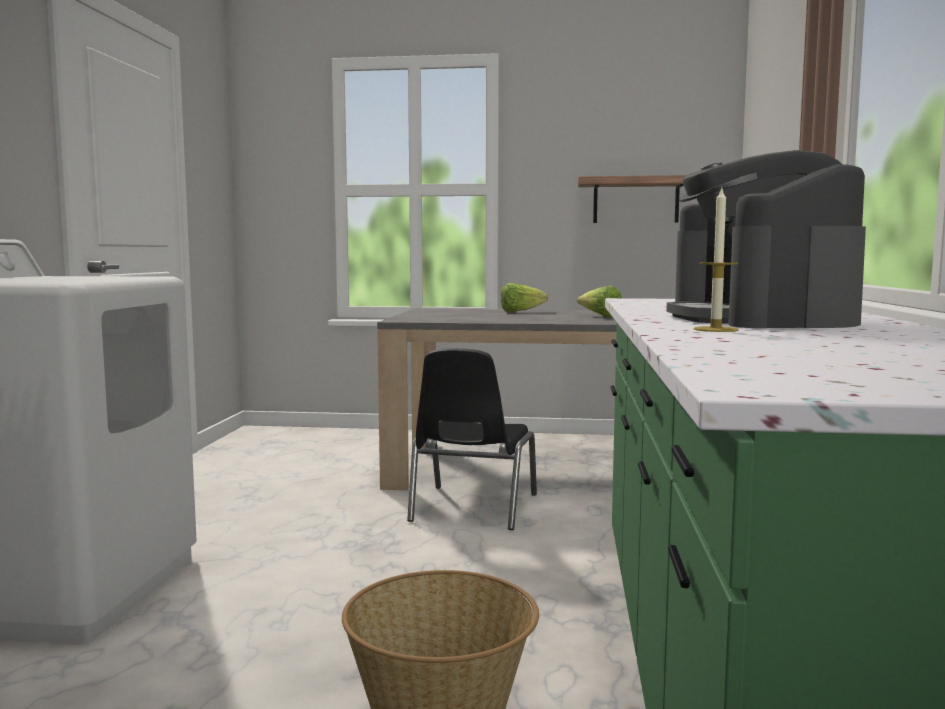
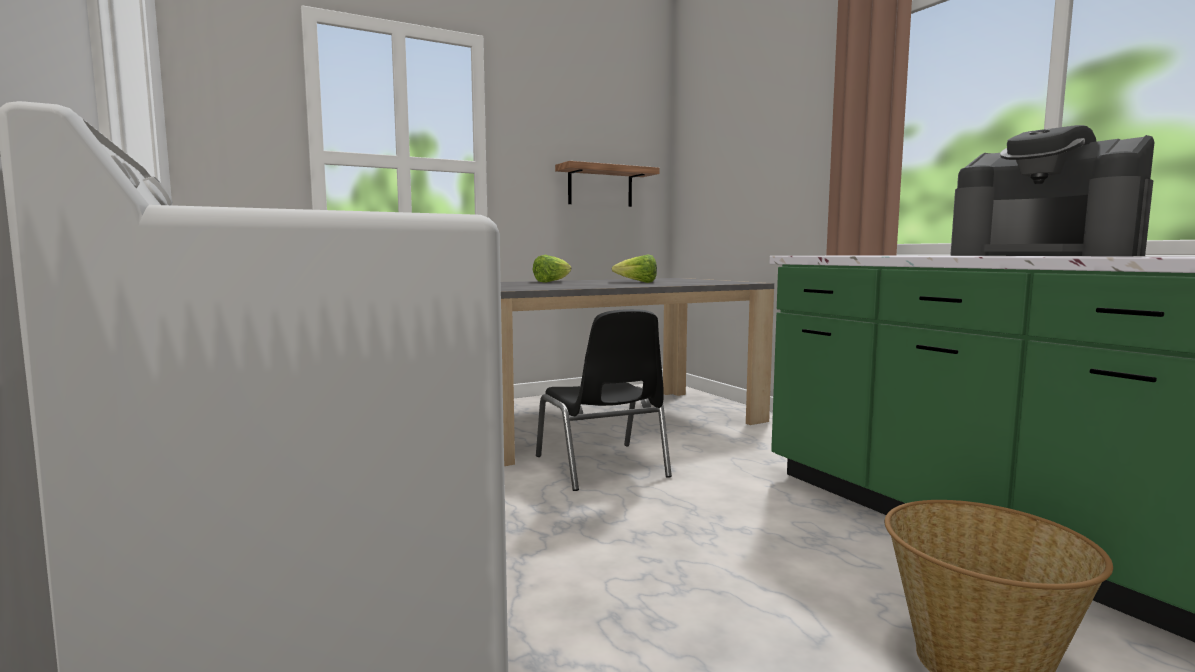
camera: 35 degrees left, 0 degrees up
(715, 329) = (1132, 256): candle -> none

